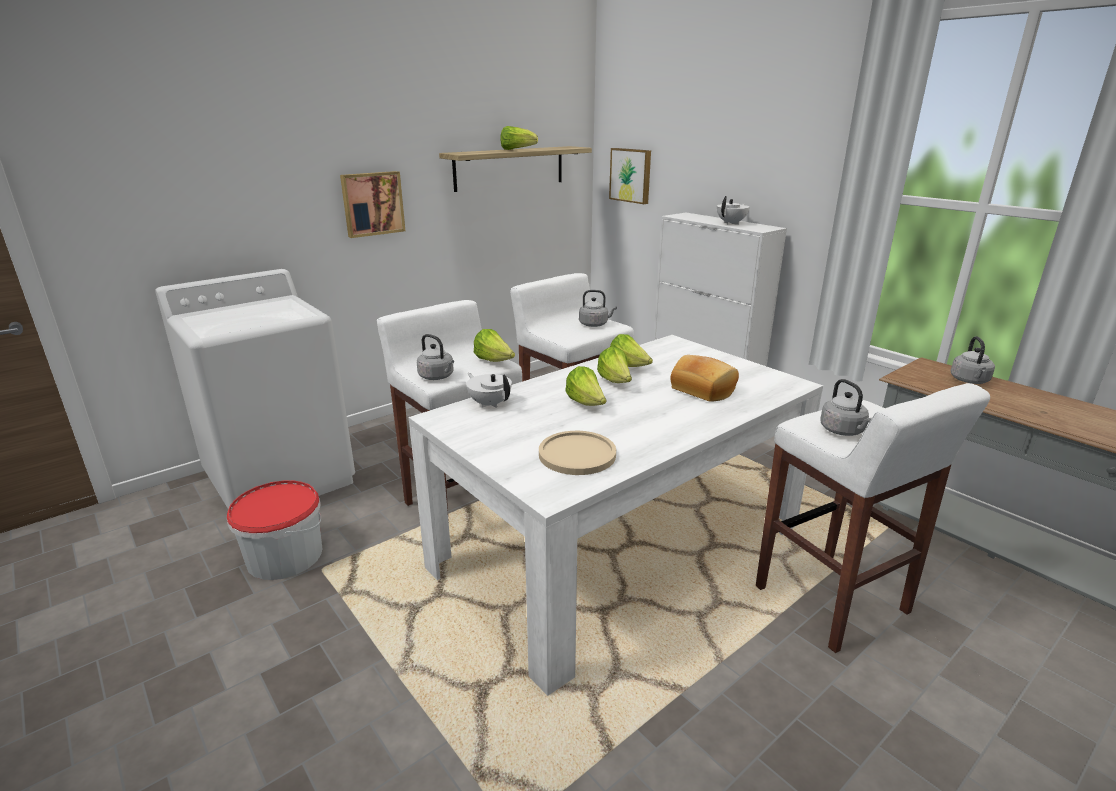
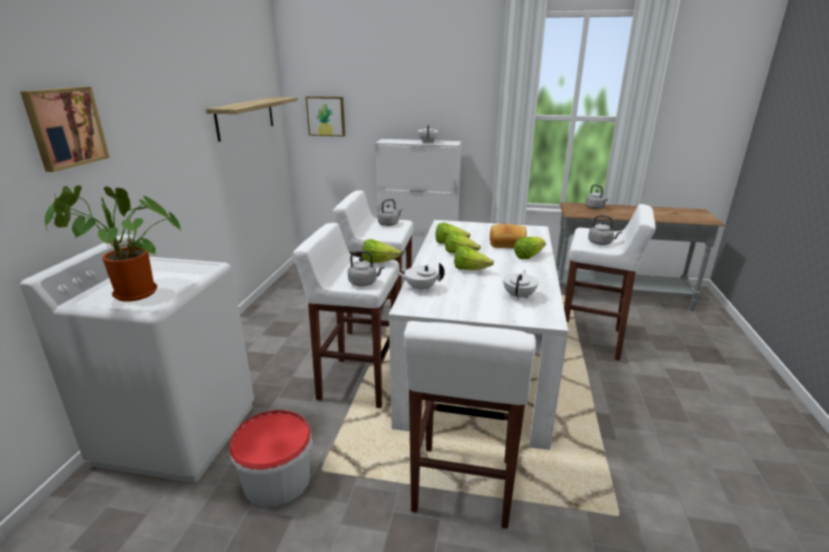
camera: 40 degrees left, 0 degrees up
(217, 321) = (130, 295): none -> potted plant
(372, 203) = (170, 159): picture -> picture (65, 127)
(405, 666) = (462, 486): none -> white stool
(517, 150) = (255, 102): lettuce -> lettuce (528, 256)
(577, 454) = (519, 296): beige plate -> white teapot

